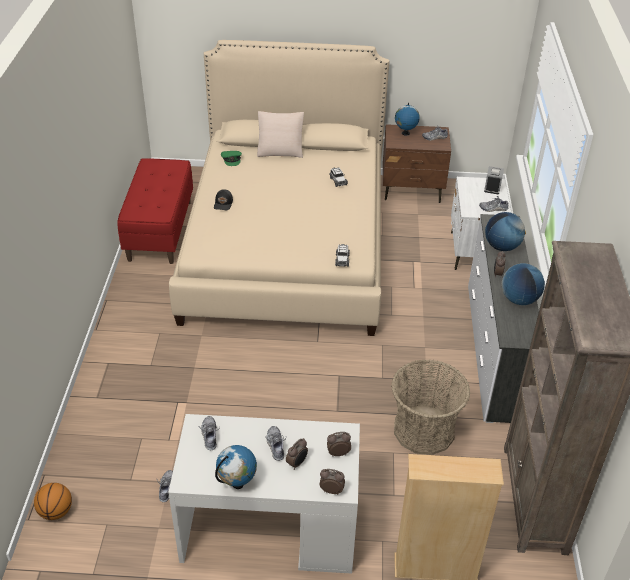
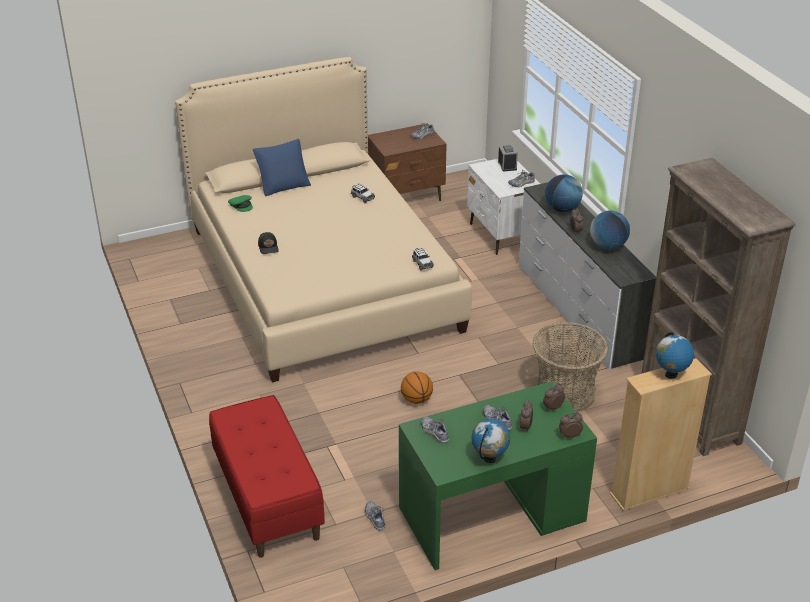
camera: 25 degrees left, 5 degrees down
(55, 512) = (286, 576): basketball -> basketball (416, 400)
(160, 230) = (181, 303): red bench -> red bench (267, 499)
(269, 527) = (492, 514): white desk -> green desk
(280, 150) = (283, 184): beige pillow -> blue pillow
(405, 133) = (392, 138): globe -> globe (670, 375)

